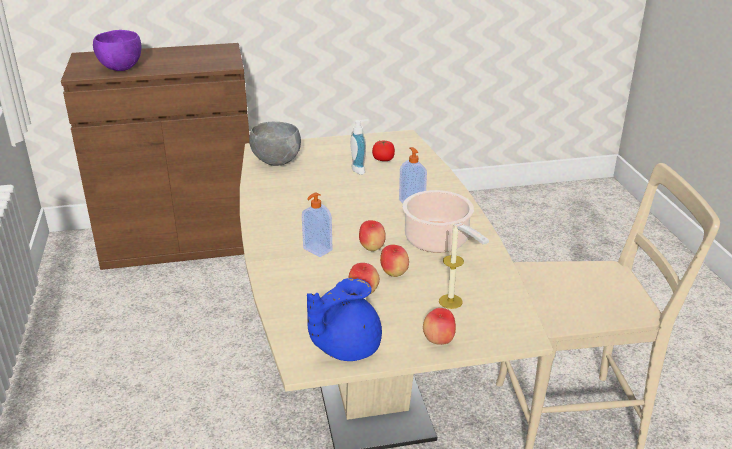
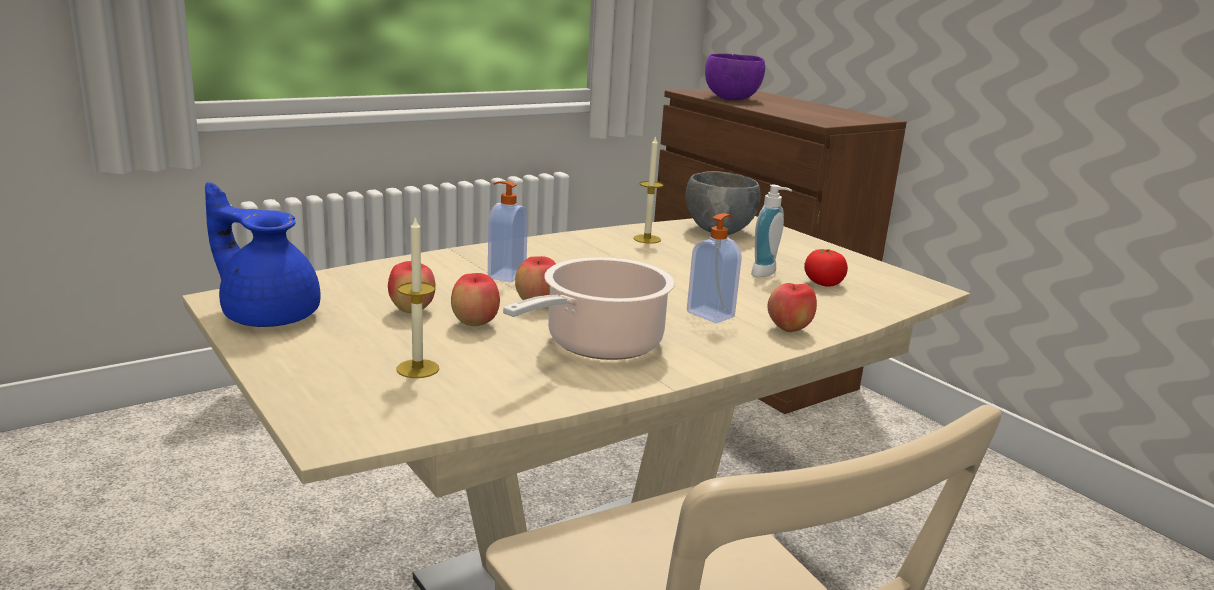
camera: 65 degrees right, 10 degrees down
(277, 188) = (647, 239): none -> candle
(439, 341) = (298, 370): apple -> apple (788, 330)

